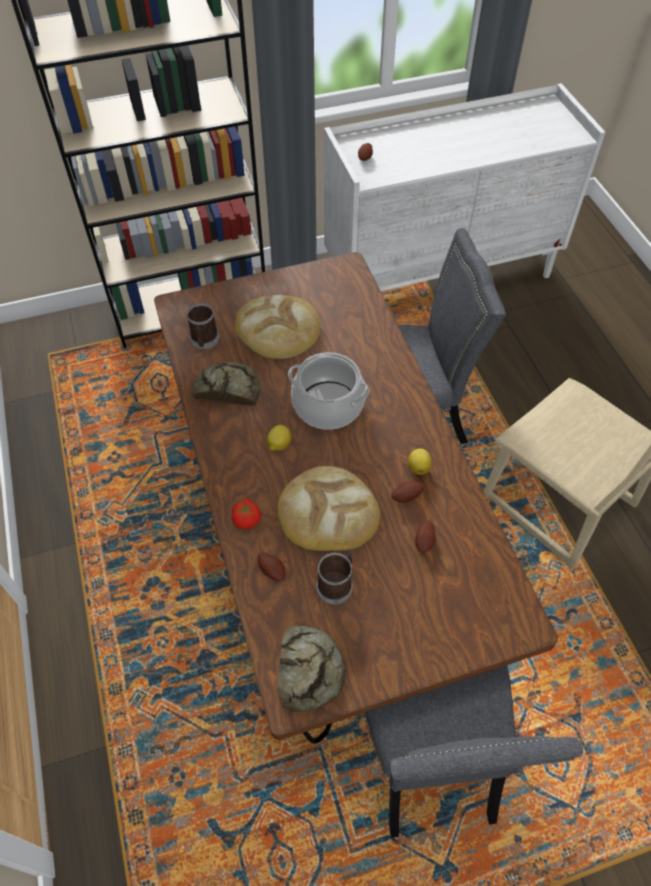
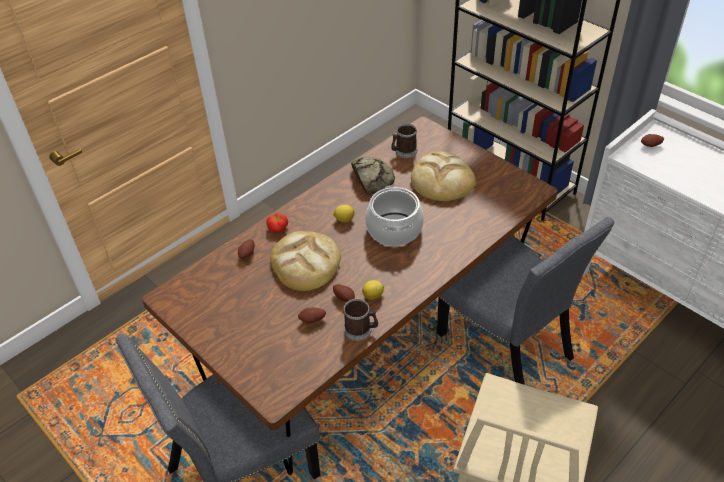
camera: 65 degrees right, 10 degrees down
(308, 670) = (188, 297): bread -> none
(337, 583) = (254, 287): mug -> mug (361, 330)

